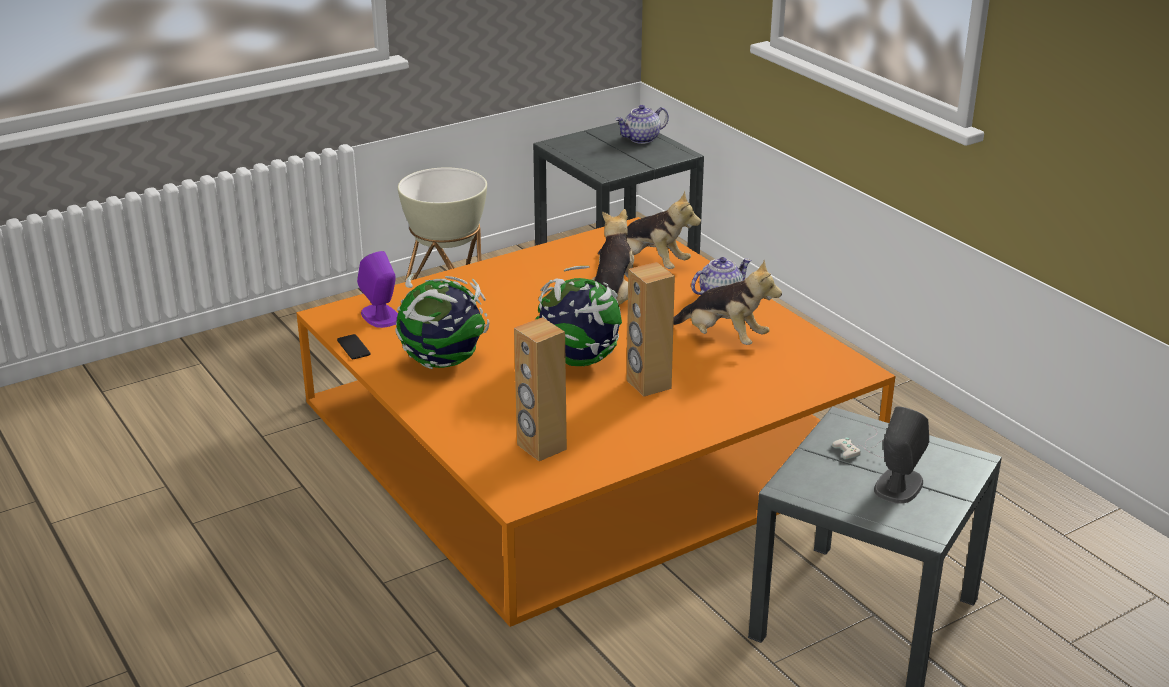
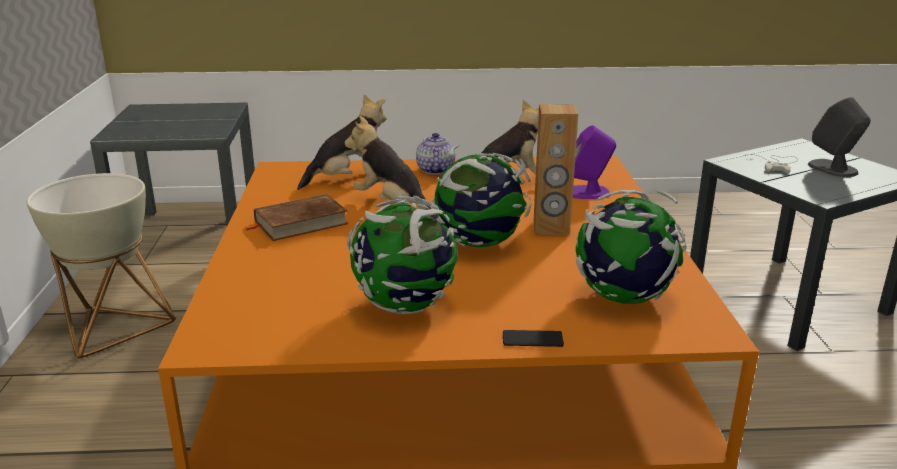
camera: 60 degrees left, 5 degrees down
(353, 347) = (304, 349): phone -> phone (532, 339)
(381, 316) = (256, 315): purple speaker -> purple speaker (588, 192)
(536, 278) = (300, 222): none -> brown book
(541, 447) = (623, 298): brown speaker -> globe
(641, 139) = (175, 110): teapot -> none

